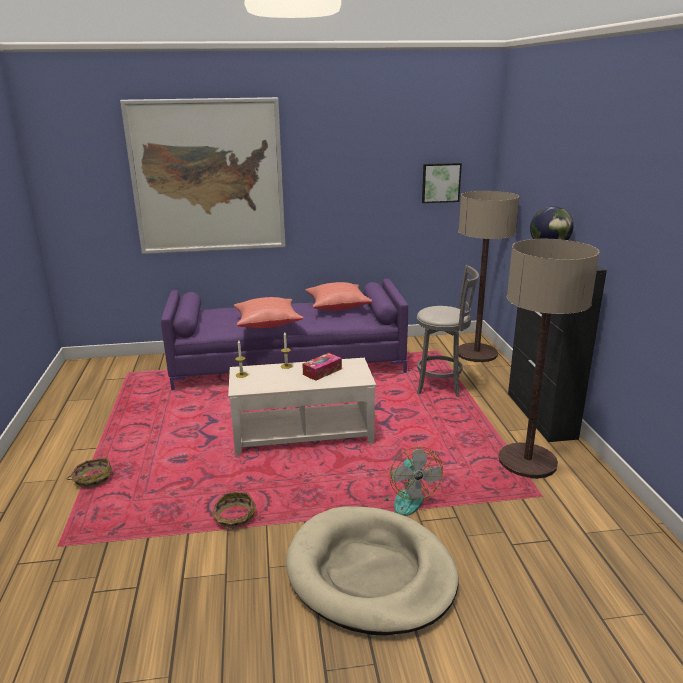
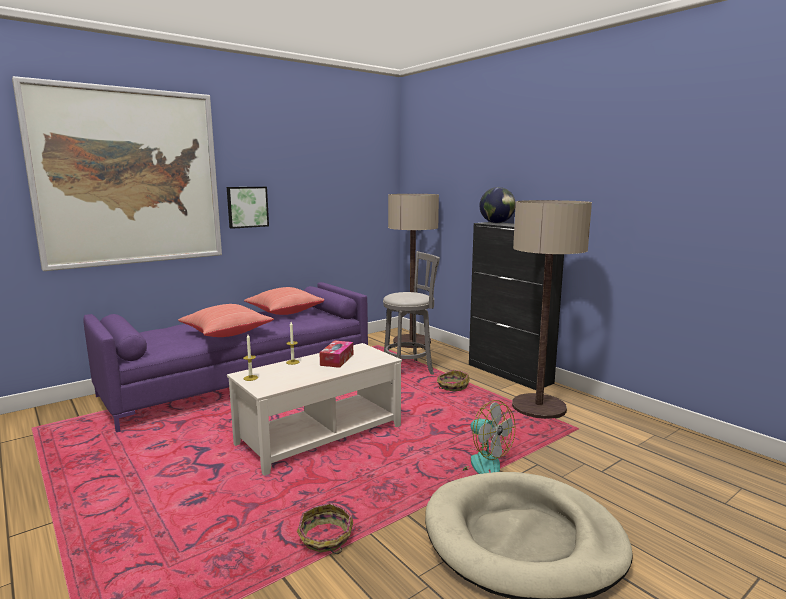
camera: 30 degrees left, 10 degrees down
(92, 478) = (77, 561): basket -> basket (452, 387)
(440, 182) = (359, 189): picture -> picture (247, 207)

